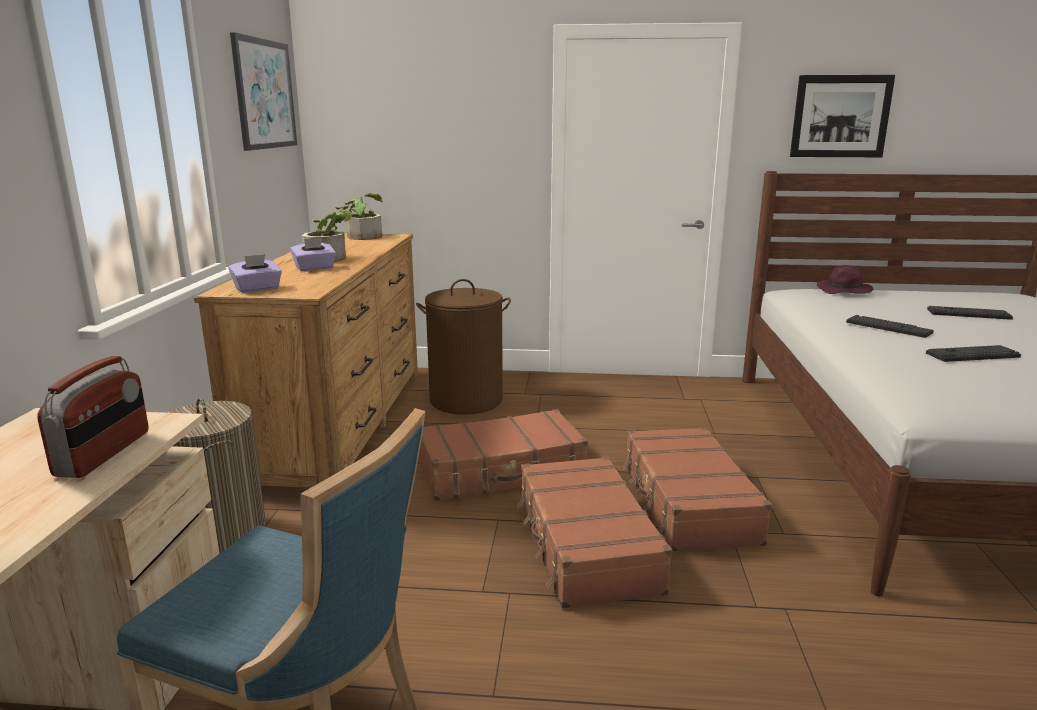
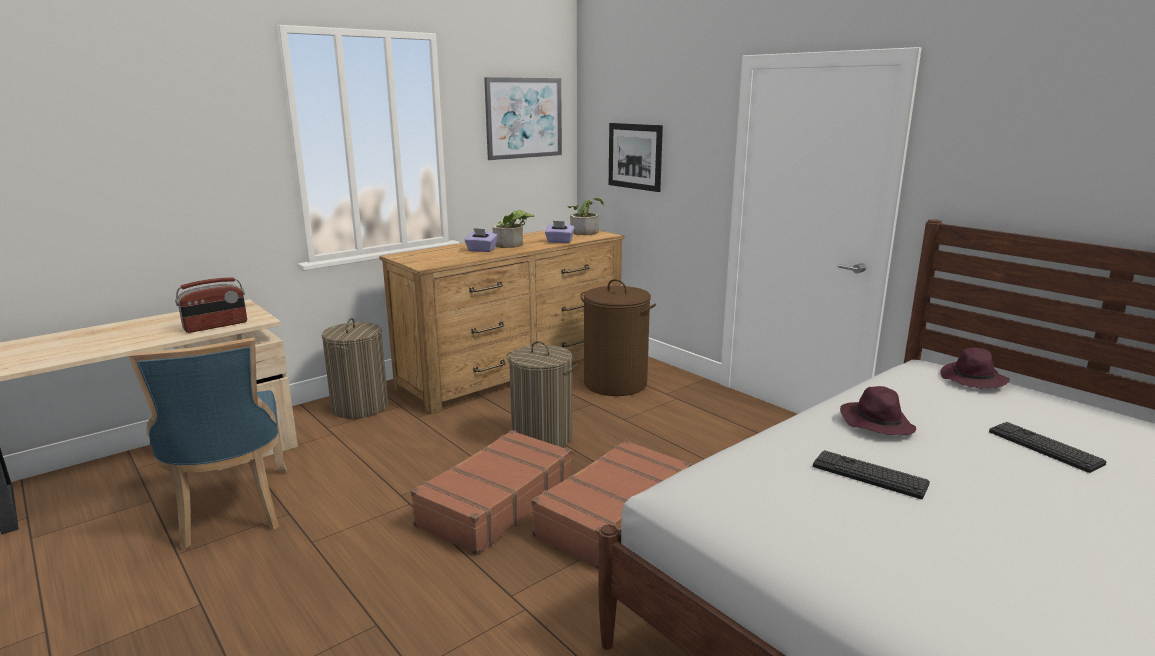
camera: 45 degrees right, 0 degrees up
(257, 289) = (414, 257): purple tissue box -> purple tissue box (559, 241)
(502, 471) = (542, 437): brown suitcase -> laundry basket
(840, 116) = (1037, 161): picture -> picture (635, 156)
(888, 327) = (876, 423): keyboard -> purple hat

